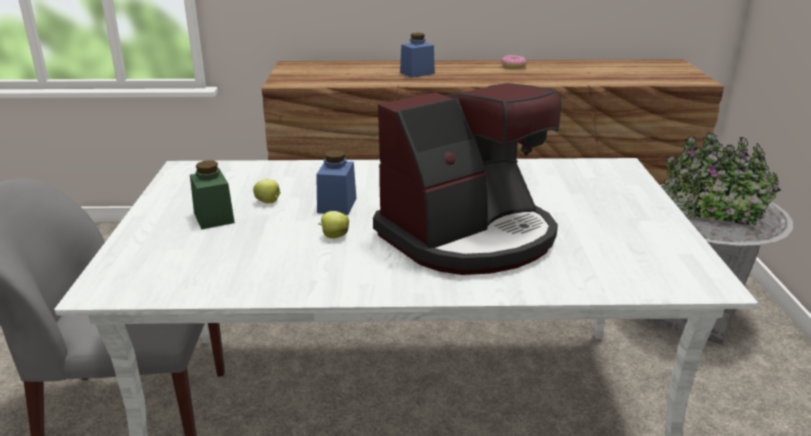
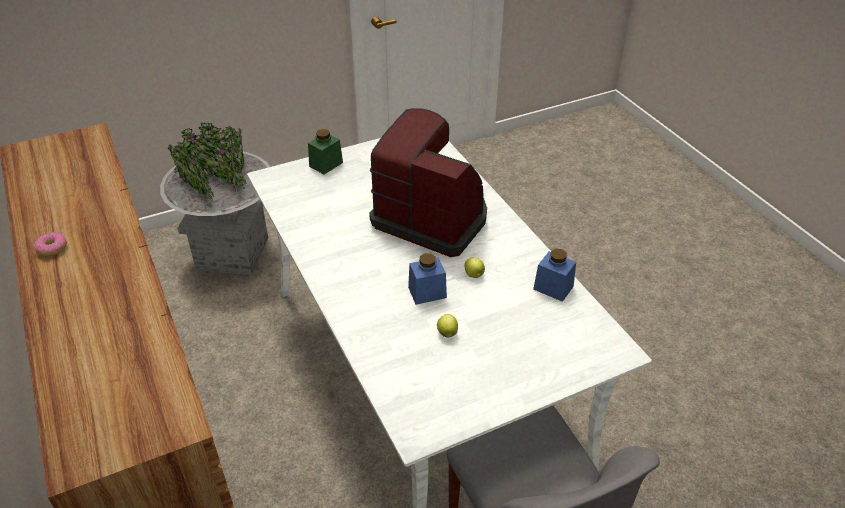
camera: 115 degrees left, 15 degrees up
(214, 217) = (493, 351): green jar -> green jar (326, 164)
(417, 73) = (99, 316): blue jar -> blue jar (553, 288)

